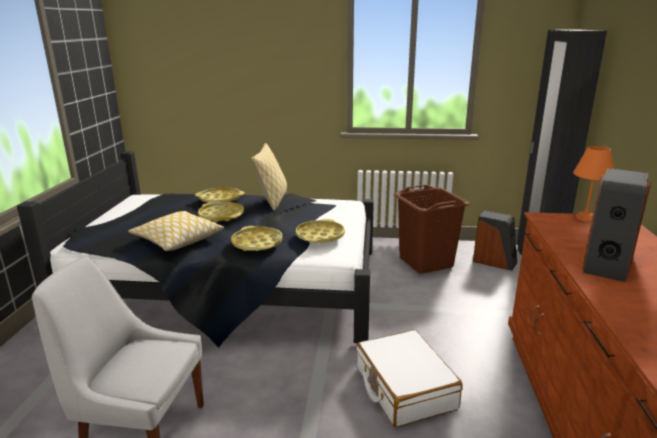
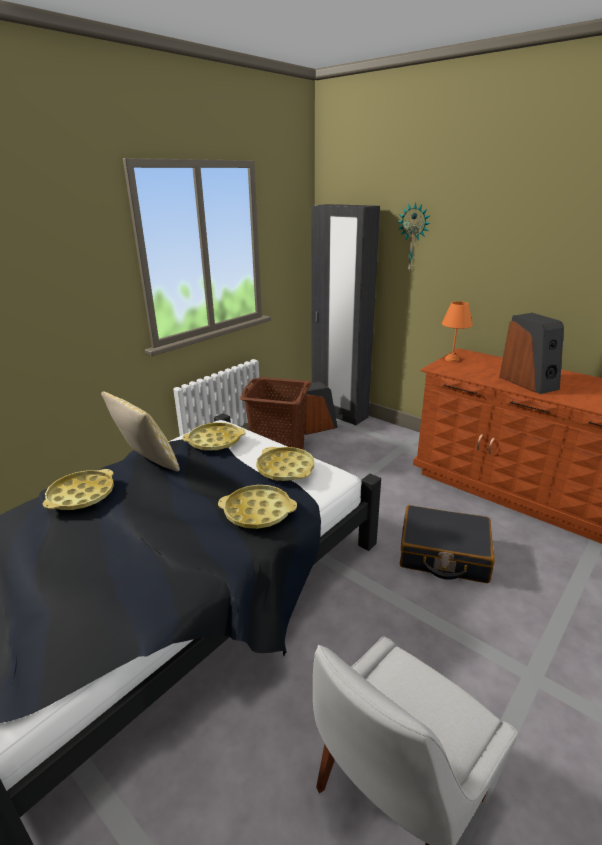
camera: 55 degrees left, 5 degrees up
(177, 240) = (162, 571): pillow -> none
(221, 216) = (143, 511): yellow tray -> yellow tray (214, 441)
(404, 388) = (443, 554): white suitcase -> black suitcase
(625, 70) = (413, 238): none -> wall clock

